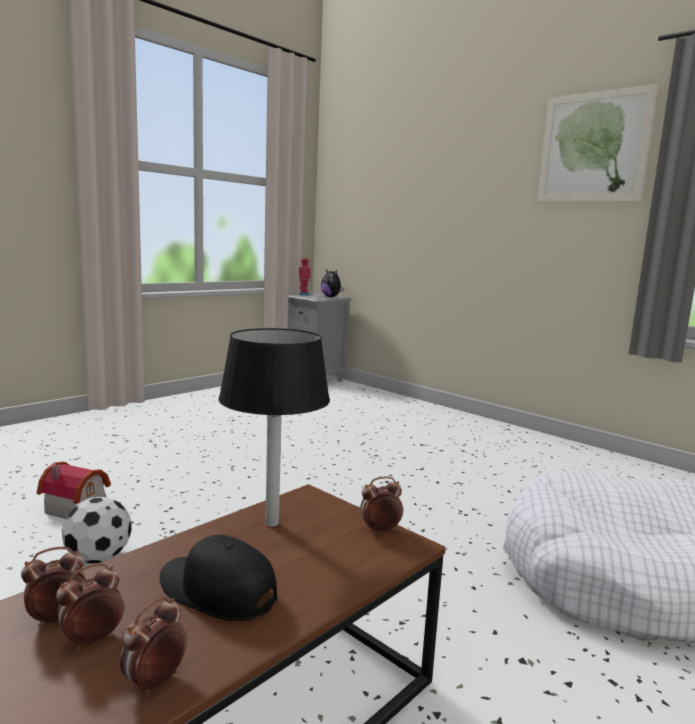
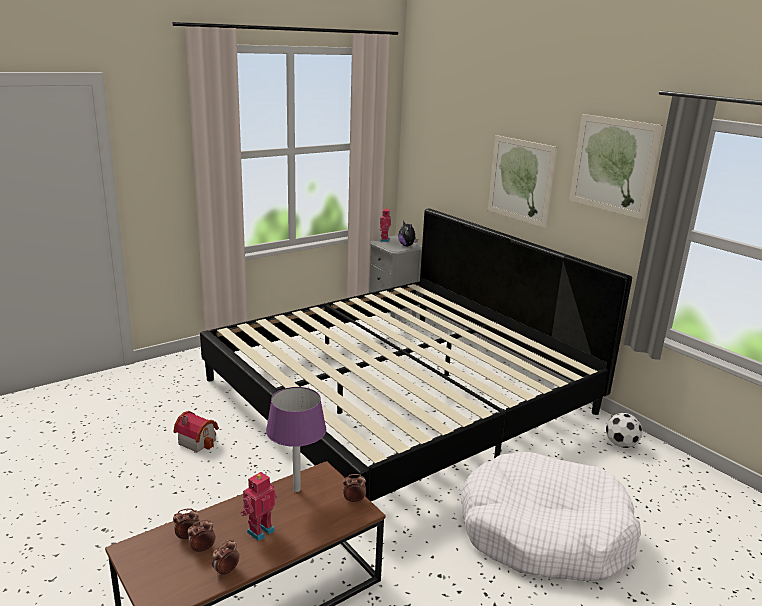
camera: 10 degrees right, 10 degrees up
(97, 558) = (209, 482): football -> football (620, 444)
(217, 591) = (259, 530): black cap -> toy robot
(271, 523) = (296, 490): black table lamp -> purple table lamp
(353, 445) = (399, 395): none -> bed
(471, 194) = (520, 180): none -> picture

